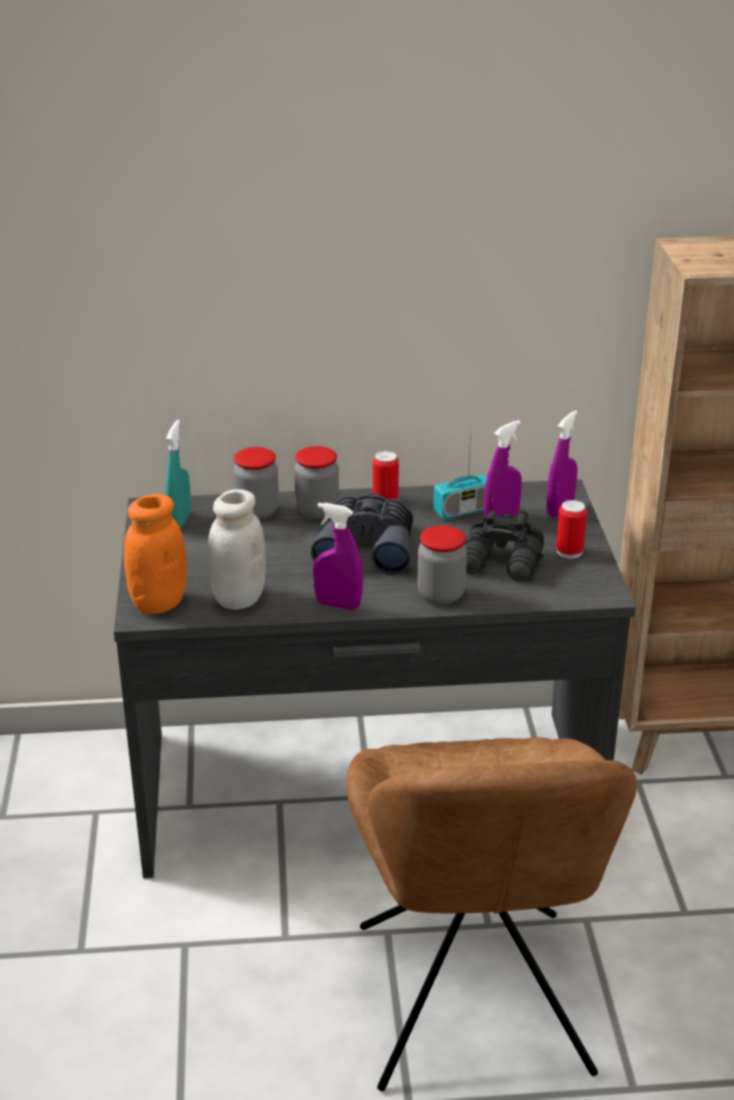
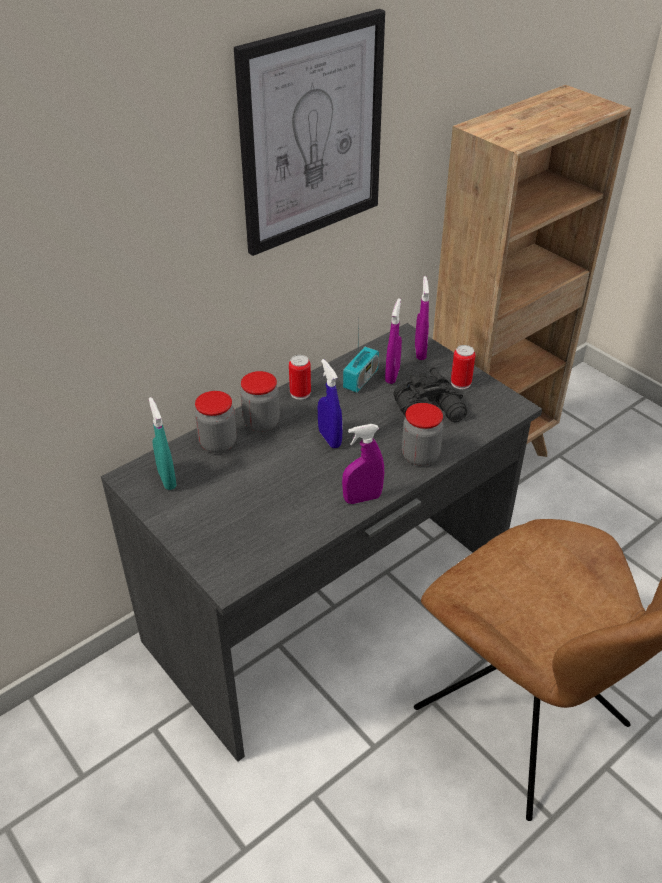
camera: 35 degrees left, 10 degrees up
(158, 603) = (230, 563): orange jar -> none
(238, 598) = (286, 528): white jar -> none
(367, 547) = (329, 439): grey binoculars -> blue spray bottle
(444, 199) = (311, 134): none -> picture

